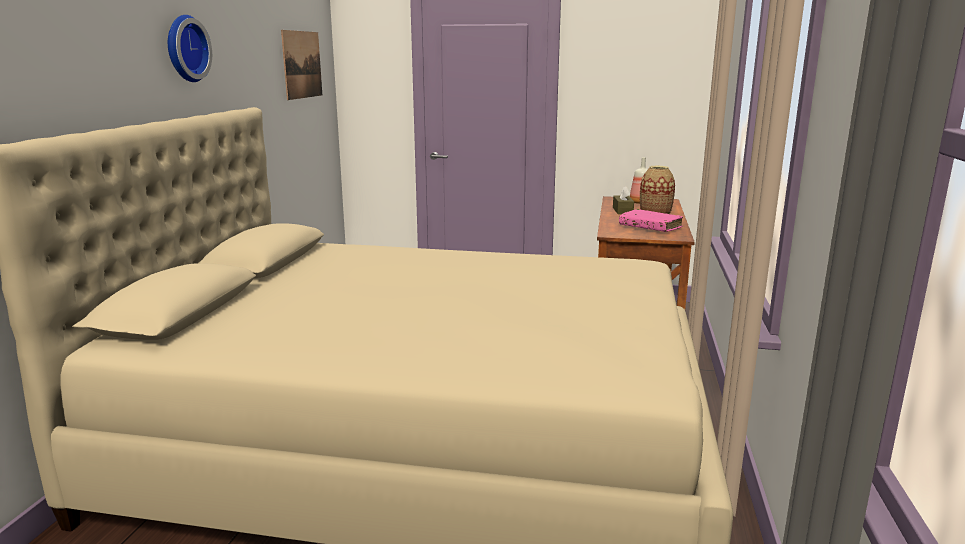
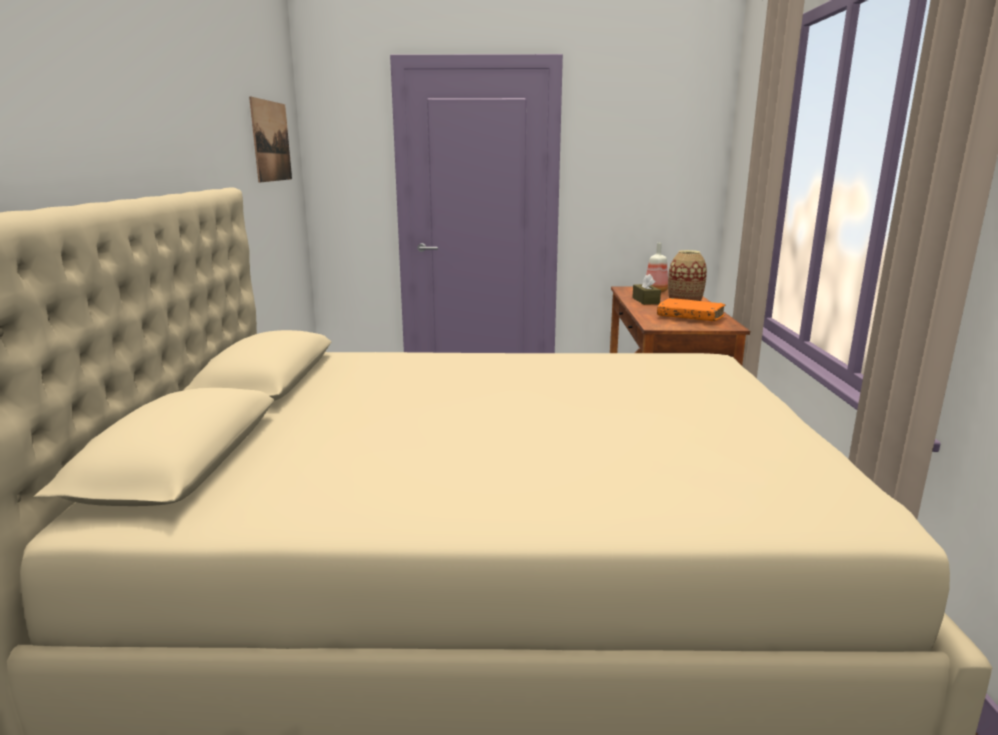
camera: 10 degrees left, 0 degrees up
(184, 48) = (147, 107): wall clock -> none
(650, 227) = (690, 317): pink book -> orange book

